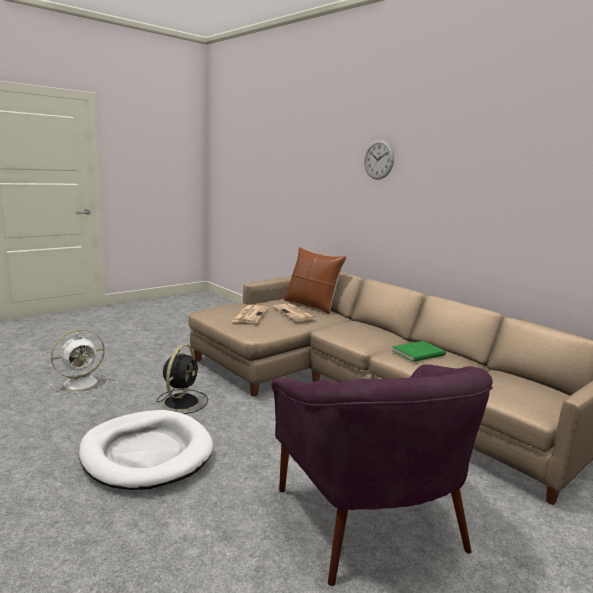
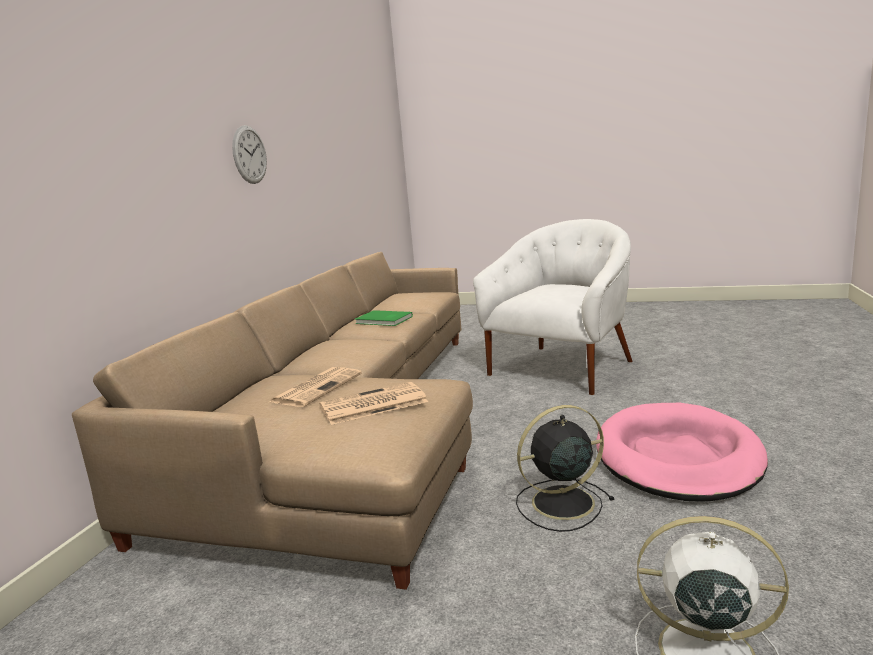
camera: 120 degrees left, 0 degrees up
(147, 453) = (677, 457): white dog bed -> pink dog bed
(311, 305) = (240, 399): brown pillow -> none
(371, 519) = (562, 368): purple armchair -> white armchair
(378, 159) = (148, 106): wall clock -> wall clock (249, 155)

